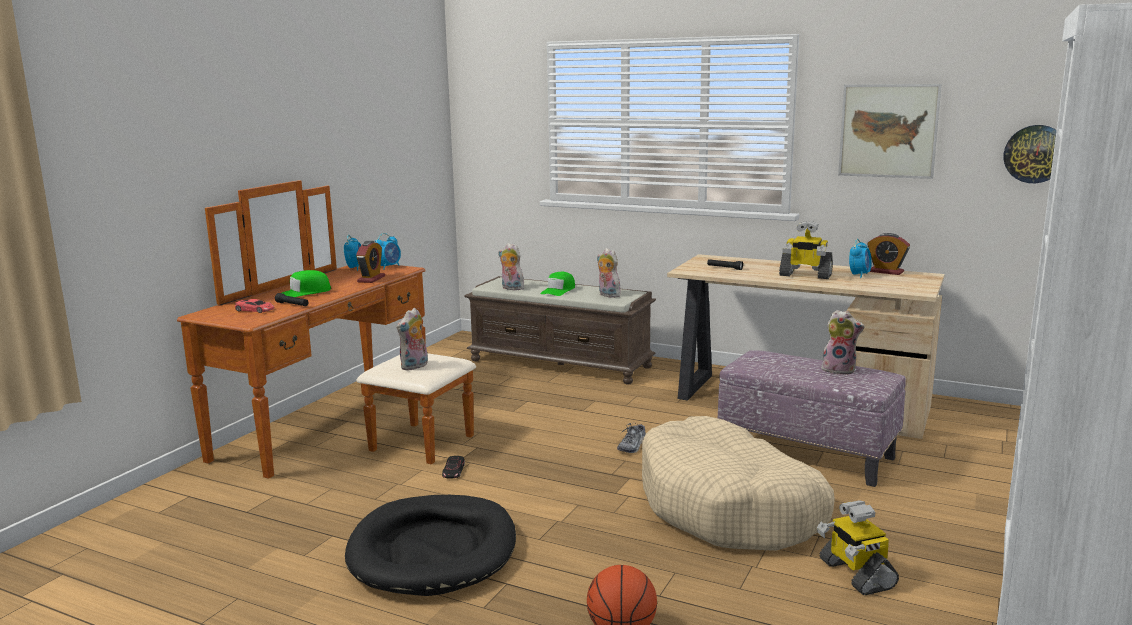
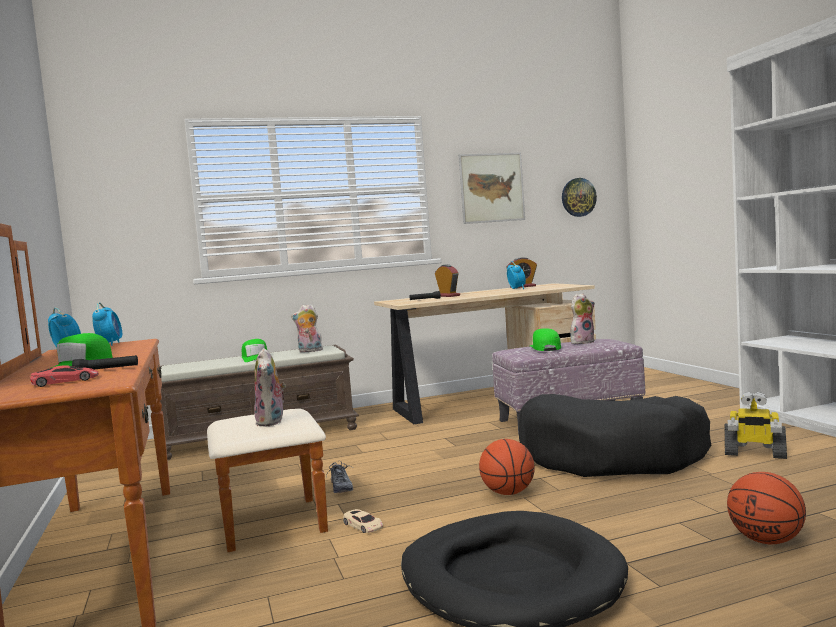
camera: 45 degrees left, 10 degrees down
(371, 279) = (128, 349): alarm clock -> alarm clock (448, 296)
(453, 471) = (363, 525): black toy car -> beige toy car
(511, 288) = (203, 366): plush toy -> none
(578, 495) = (508, 493): none -> basketball
(632, 446) = (460, 455): shoe -> shoe (341, 487)
(729, 507) = (611, 456): beige dog bed -> black dog bed
(781, 364) = (545, 348): none -> green cap
(805, 275) = (488, 293): toy robot -> none

